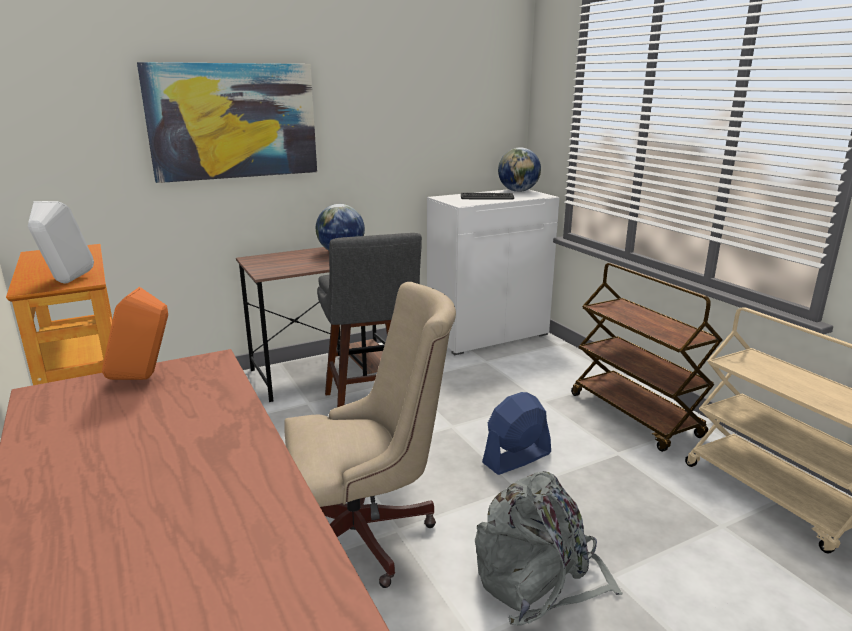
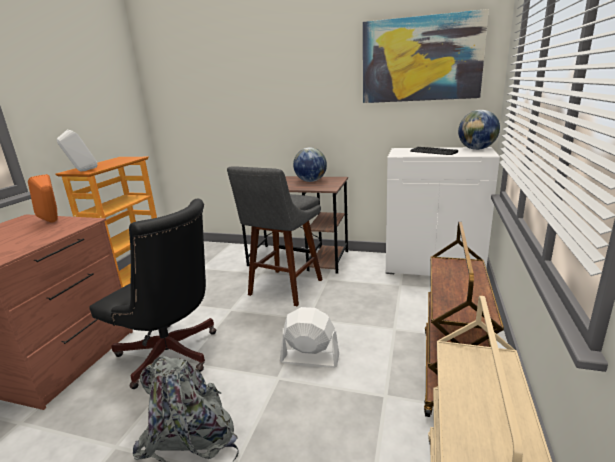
camera: 45 degrees right, 0 degrees up
(233, 121) = (257, 91): picture -> picture (421, 59)
(367, 534) = (172, 356): beige office chair -> black office chair
(516, 458) = (309, 358): blue fan -> white fan

